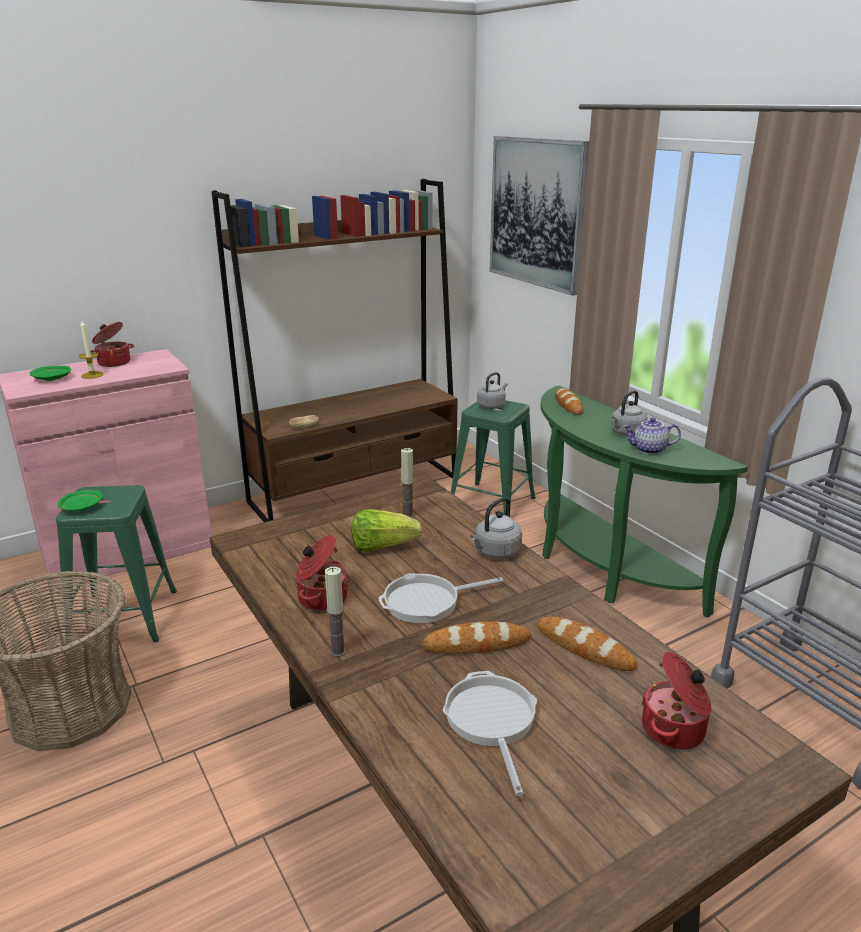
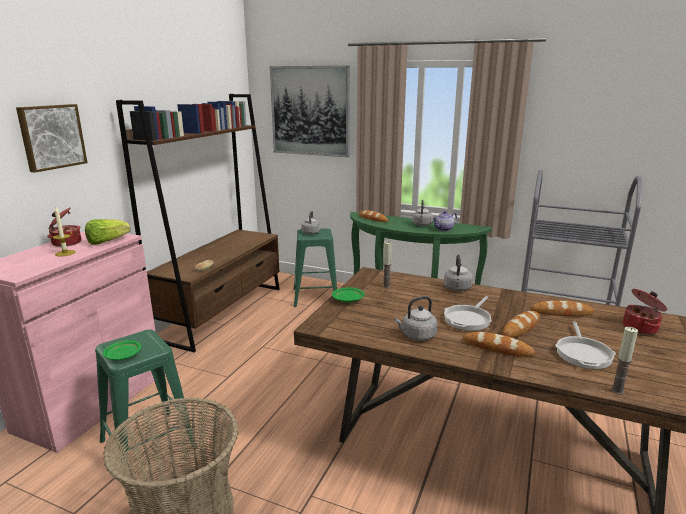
camera: 35 degrees left, 5 degrees down
(53, 378) = (31, 262): green plate -> green plate (348, 300)
(121, 235) = (51, 137): none -> picture
(321, 598) = (417, 336): cooking pot -> grey kettle
(338, 651) = (471, 355): candle -> candle (617, 390)
(382, 546) = (401, 303): lettuce -> lettuce (107, 242)
(387, 657) = (497, 348): none -> bread
(491, 721) = (583, 353): frying pan -> frying pan turned 120 degrees counterclockwise

